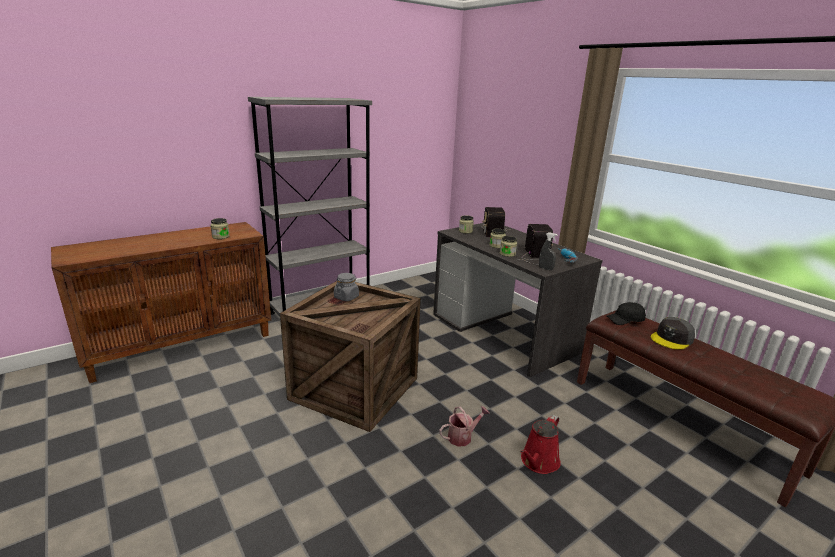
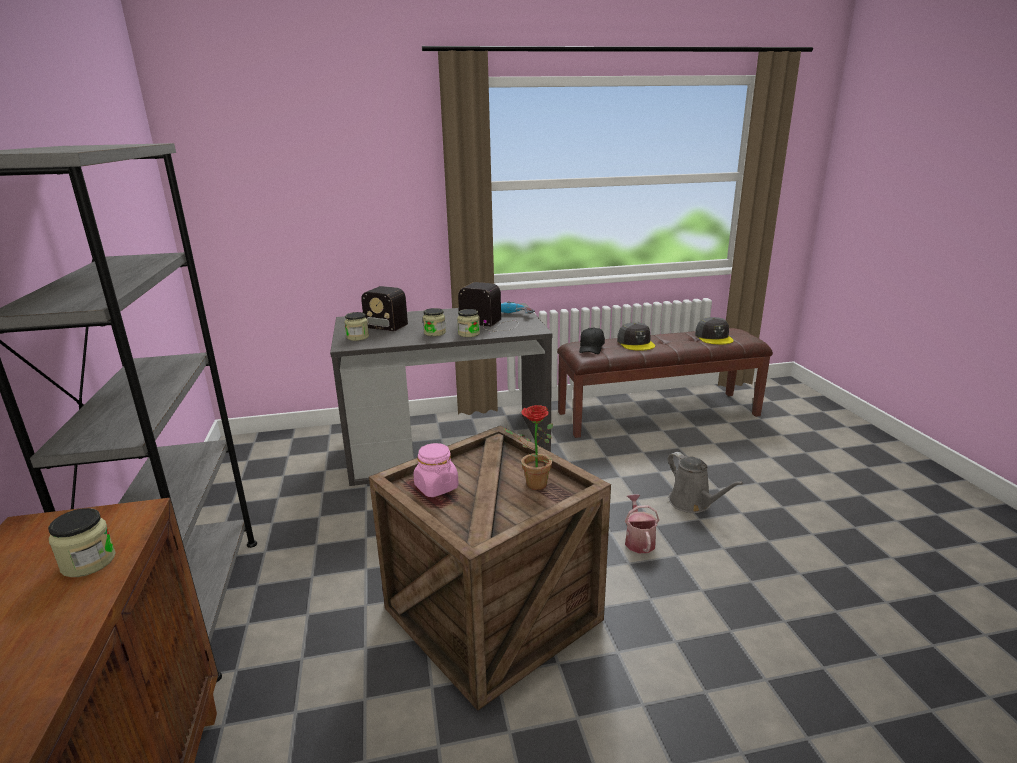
camera: 65 degrees left, 0 degrees up
(346, 297) = (436, 487): grey jar -> pink jar
(364, 320) = (531, 484): none -> potted plant
(538, 462) = (693, 503): red watering can -> grey watering can
(545, 268) = (530, 328): grey spray bottle -> none
(766, 382) = (714, 337): none -> grey cap

